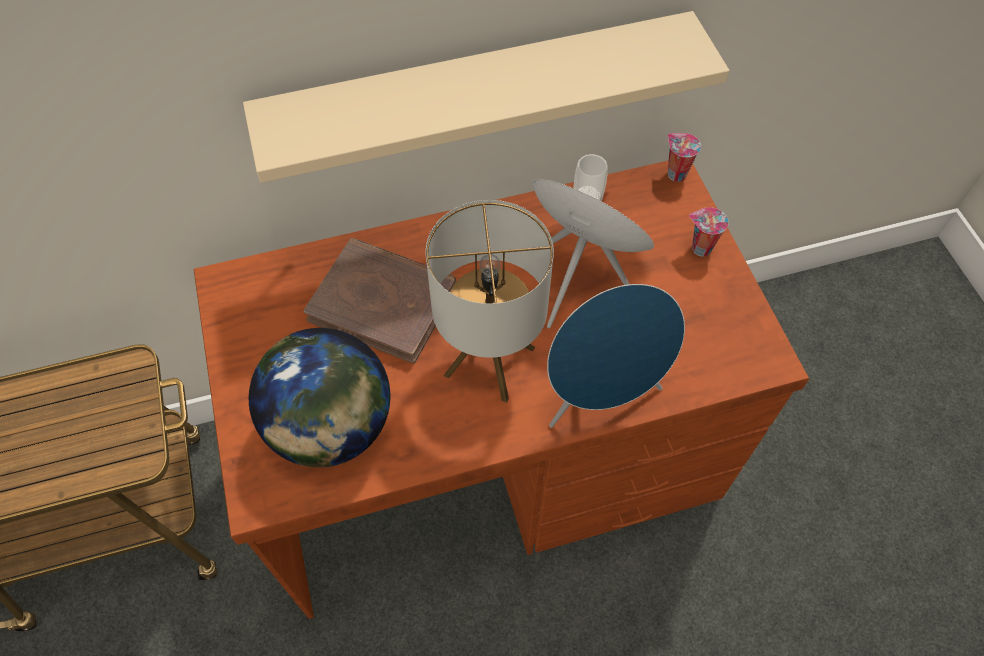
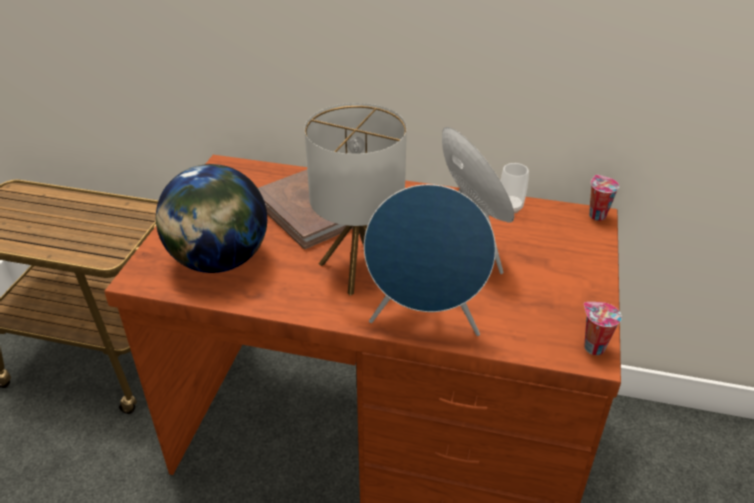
camera: 30 degrees right, 20 degrees down
(477, 93) = (437, 77): beige shelf -> none
(699, 248) = (582, 264): cup -> cup (592, 347)

